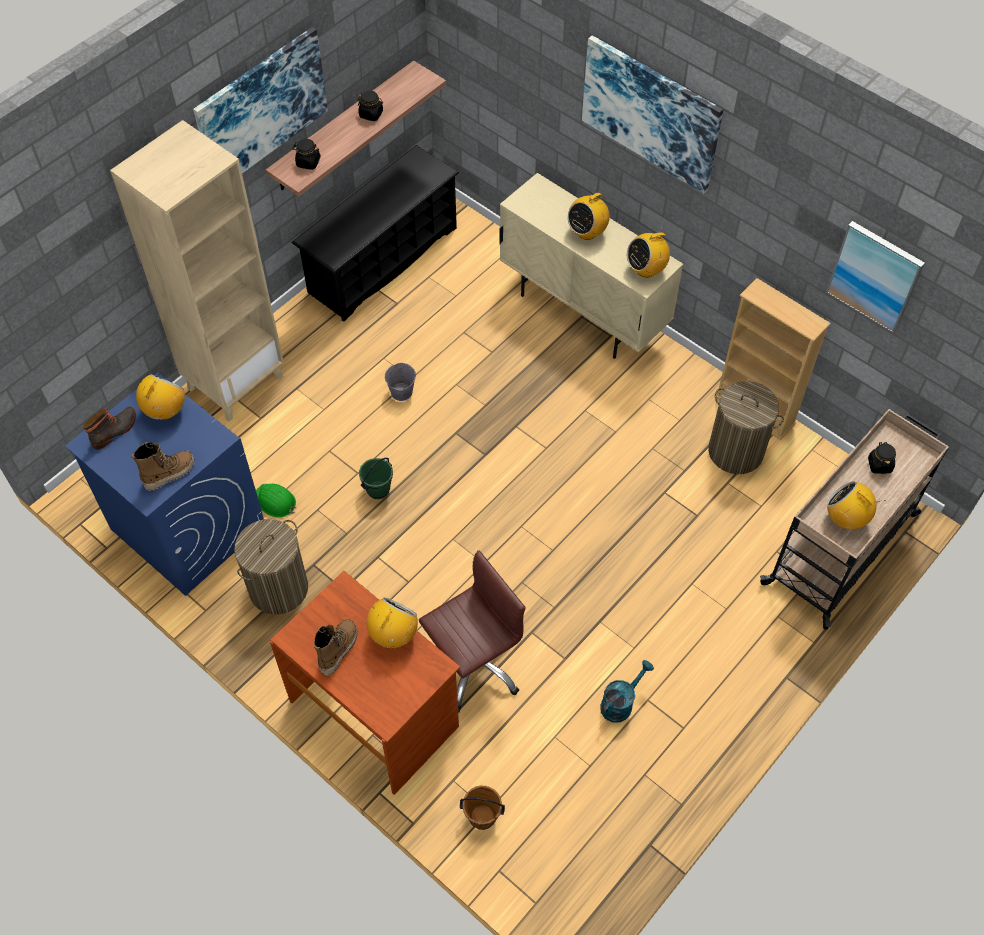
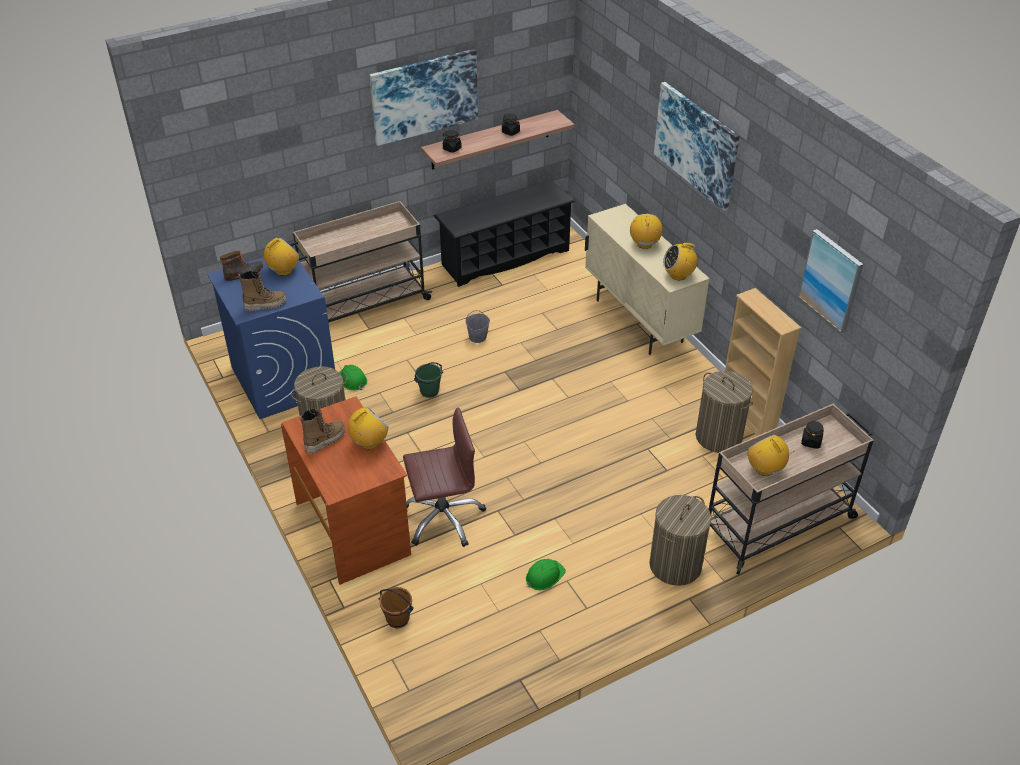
camera: 20 degrees right, 15 degrees down
(235, 382) = (363, 304): beige bookcase -> beige cart
(587, 232) = (644, 244): radio -> radio turned 120 degrees clockwise
(620, 702) = (544, 576): turquoise watering can -> green hard hat
(755, 639) = (675, 565): none -> laundry basket

